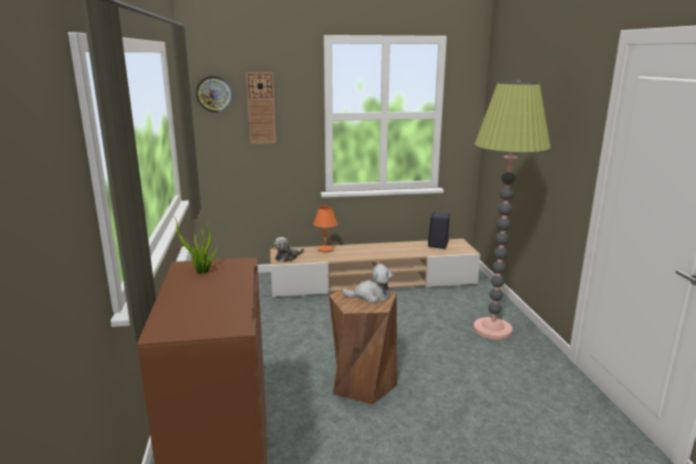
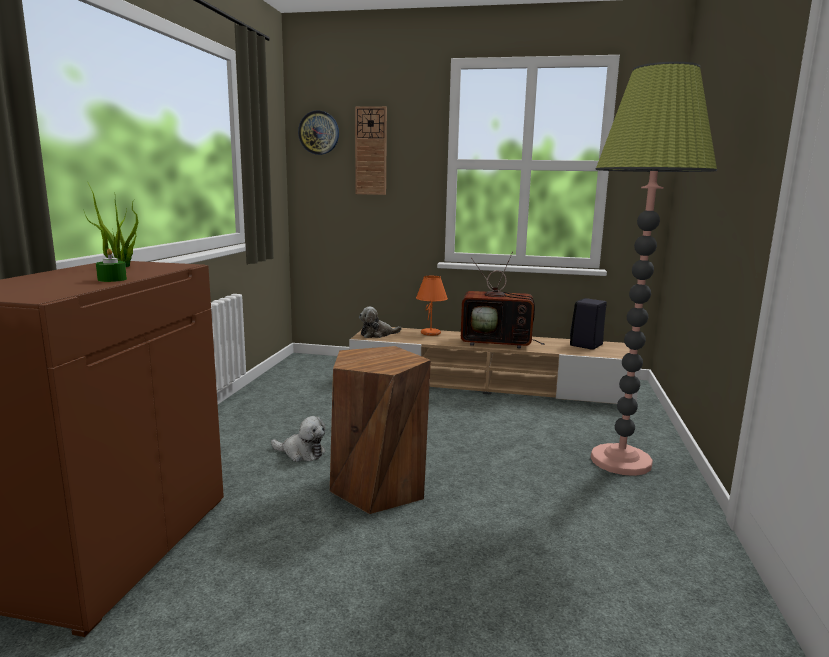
camera: 20 degrees right, 5 degrees down
(235, 293) = (112, 279): none -> green candle
(370, 296) = (391, 357): plush toy -> plush toy (301, 453)
(380, 251) = (498, 342): none -> television

